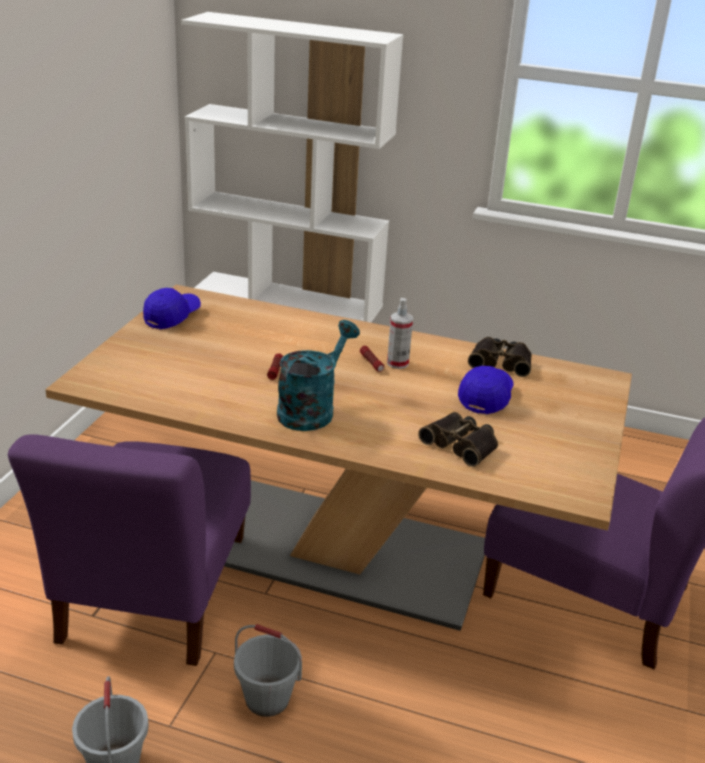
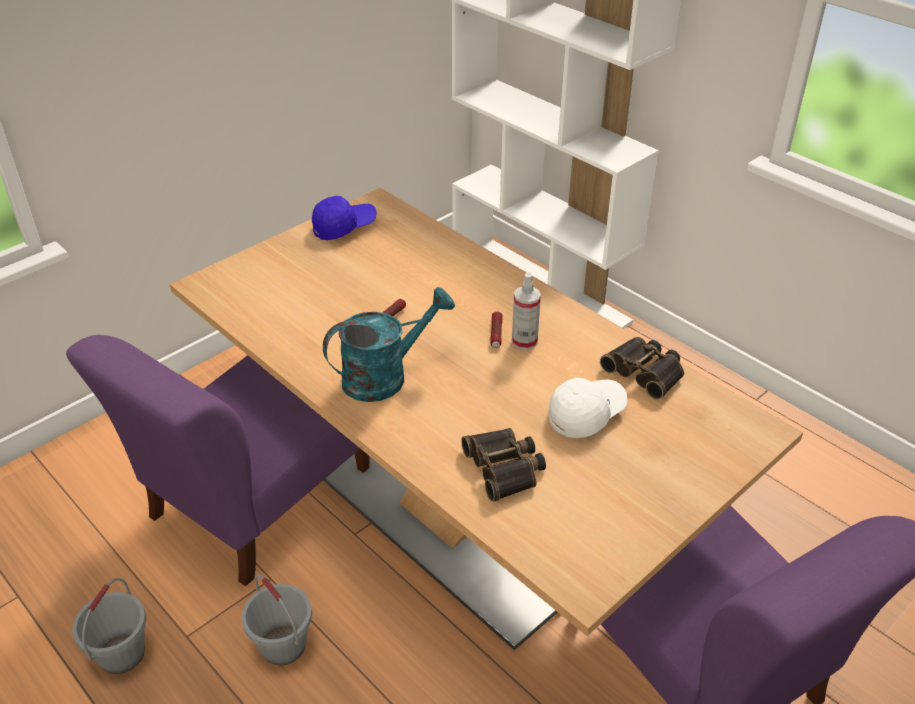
camera: 30 degrees right, 10 degrees up
(486, 397) = (586, 414): blue cap -> white cap

